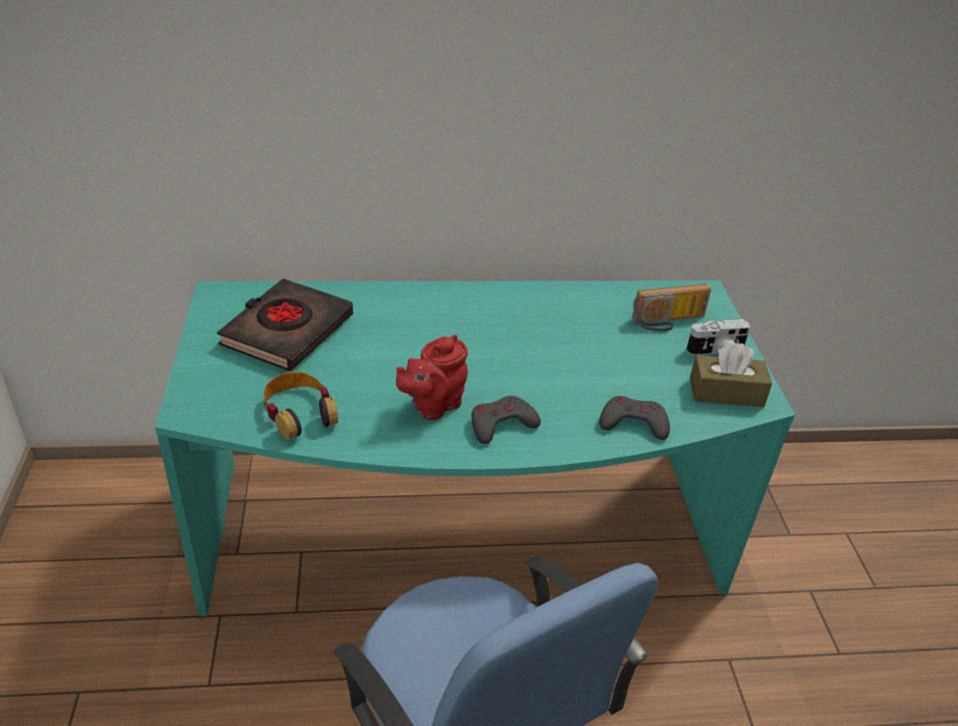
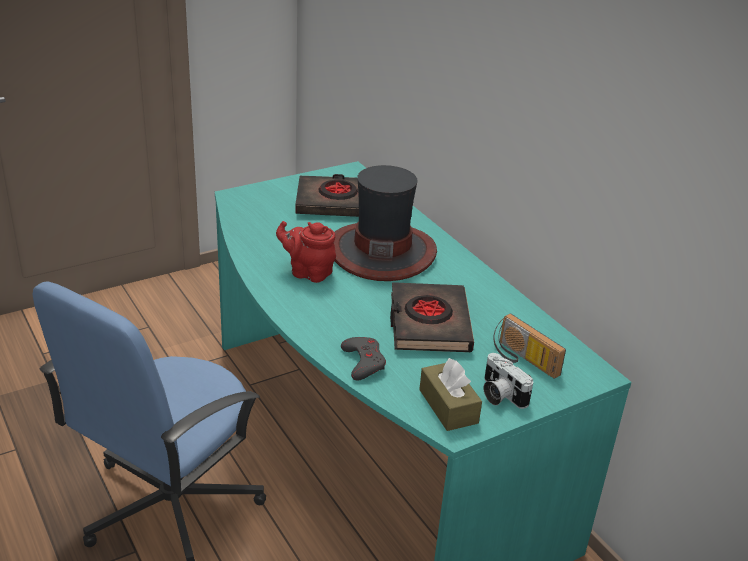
camera: 65 degrees right, 5 degrees down
(299, 412) = (261, 228): headphones -> none
(425, 336) = (382, 251): none -> hat
(501, 424) = (311, 303): grey game controller -> none
(584, 354) = (429, 323): none -> black book

